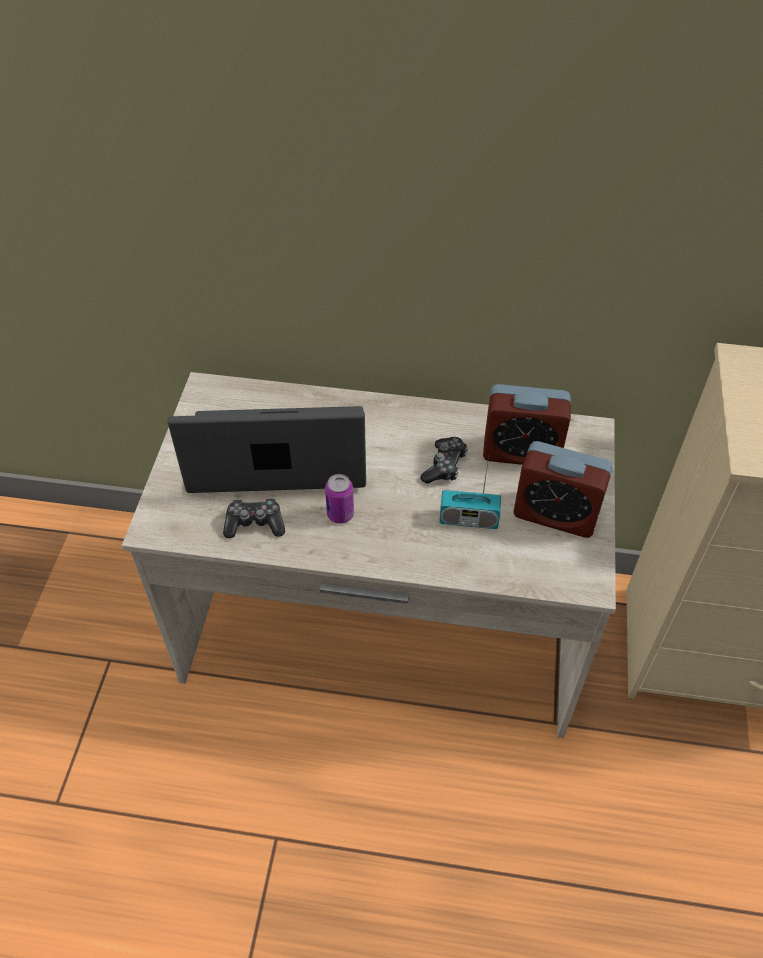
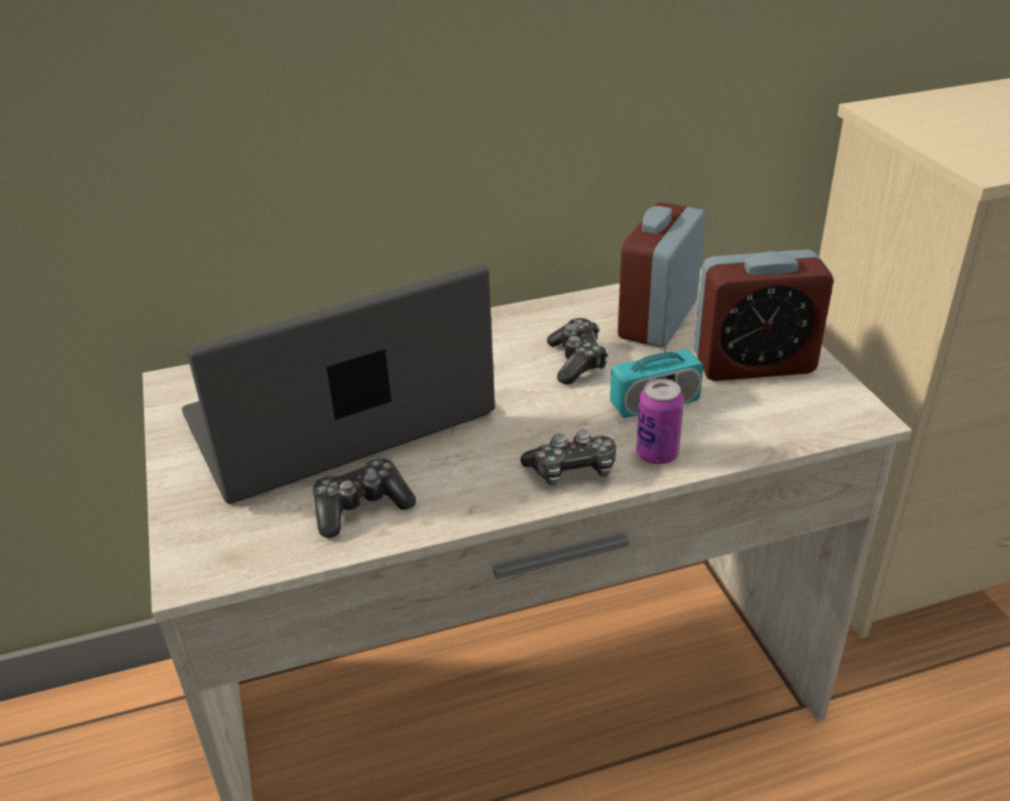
camera: 25 degrees left, 15 degrees down
(340, 514) = (479, 454): can -> can (657, 454)
(385, 548) = (572, 470): none -> game controller
(521, 452) = (658, 320): alarm clock -> alarm clock turned 135 degrees clockwise

